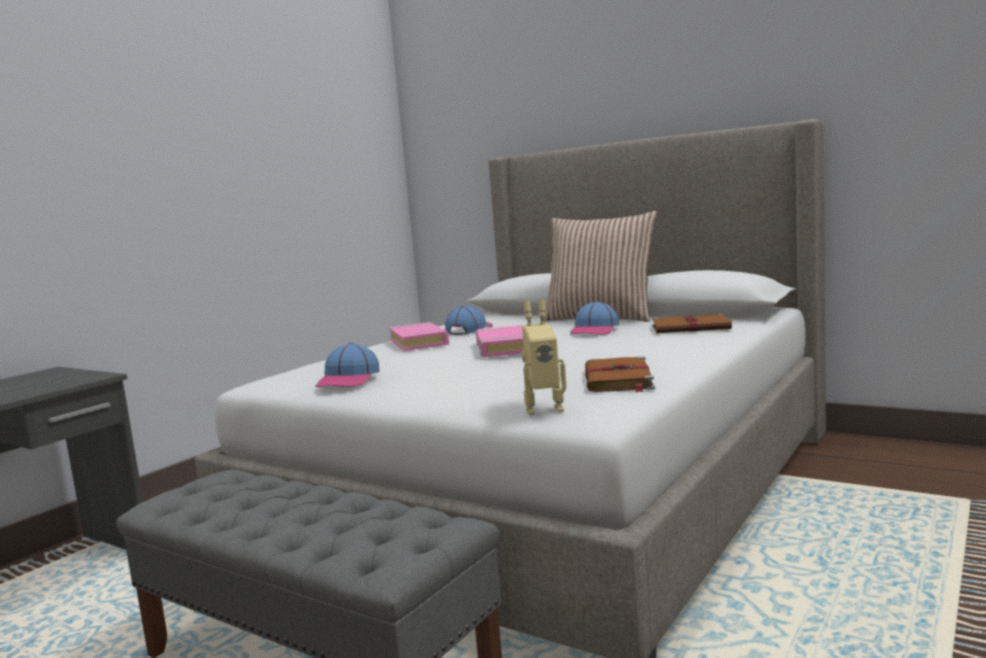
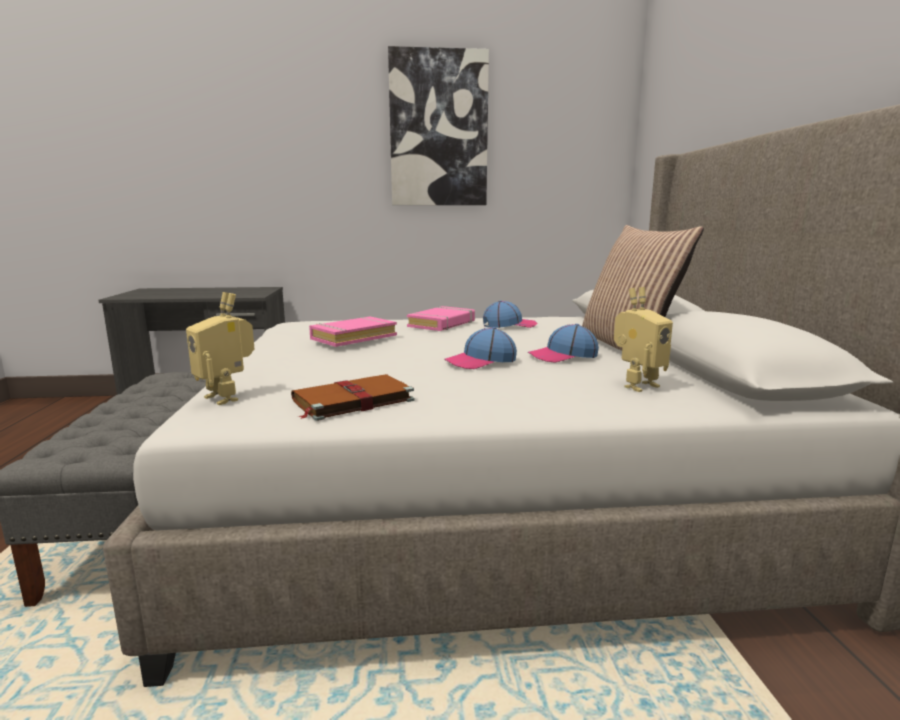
camera: 50 degrees right, 5 degrees up
(231, 128) = (438, 130): none -> picture
(348, 380) = (297, 334): cap -> cap (481, 361)
(503, 348) = (443, 345): pink book -> pink book (353, 337)
(692, 327) = (636, 385): brown book -> toy robot

